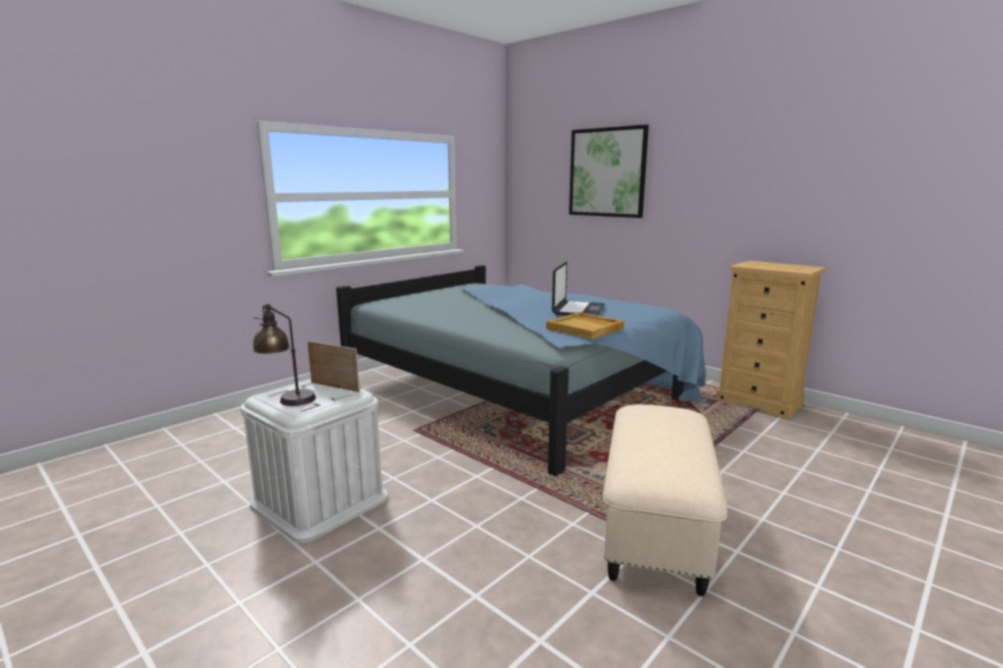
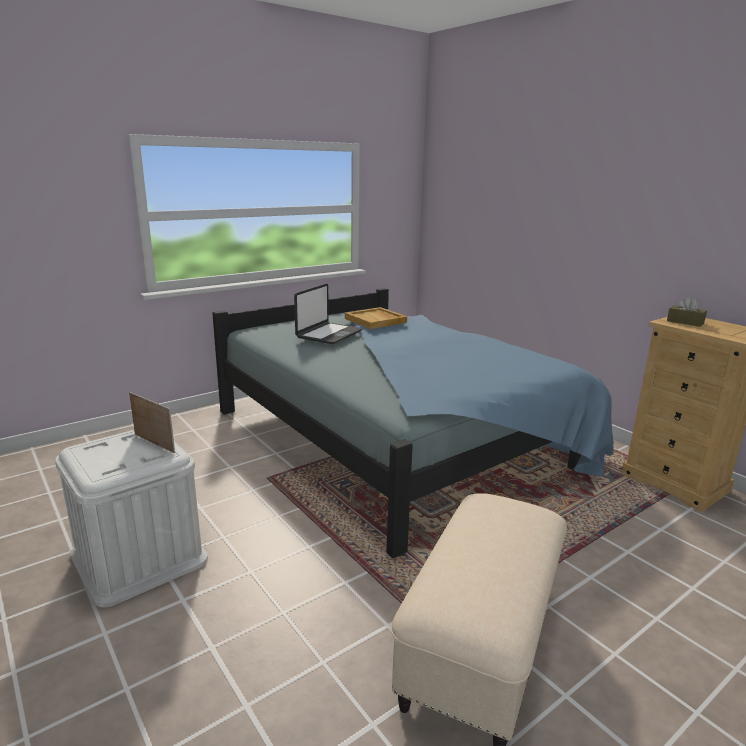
camera: 10 degrees right, 5 degrees up
(287, 397) = (99, 453): table lamp -> none
(578, 310) = (461, 360): laptop -> laptop (328, 334)
(585, 328) = (454, 389): beige tray -> beige tray (376, 320)
(607, 172) = (528, 191): picture -> none
(756, 265) = (685, 322): none -> brown tissue box

